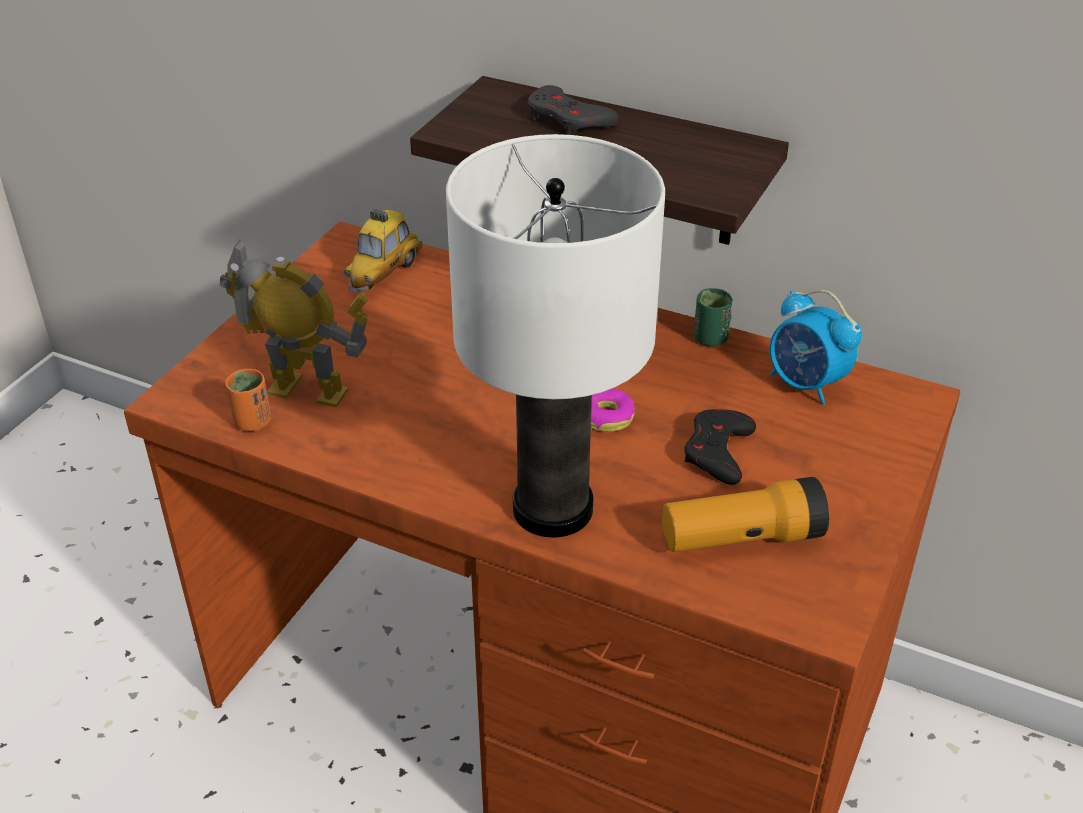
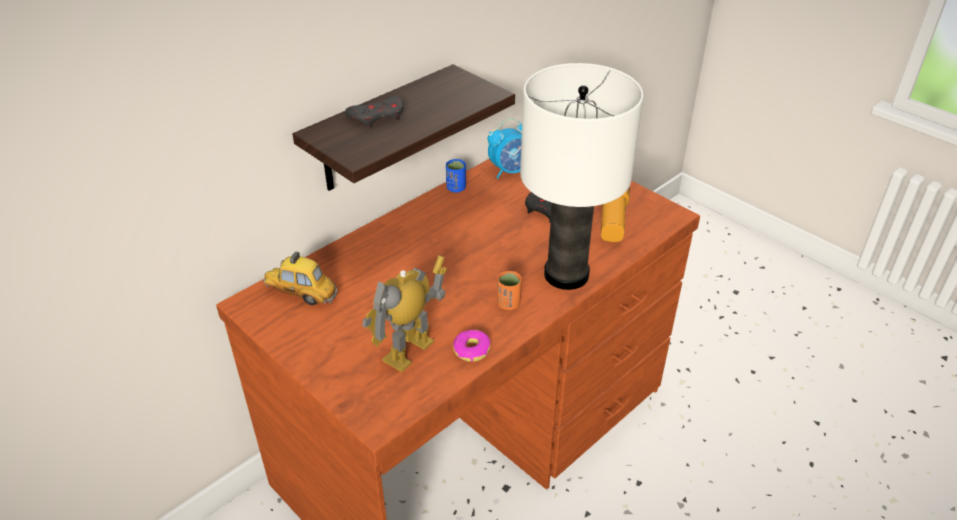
camera: 70 degrees left, 0 degrees up
(252, 422) = (427, 383): orange cup -> orange cup (508, 304)
(384, 273) = (301, 294): toy car -> toy car turned 150 degrees clockwise
(606, 417) = (501, 239): donut -> donut (471, 350)
(710, 339) = (456, 188): green cup -> blue cup

